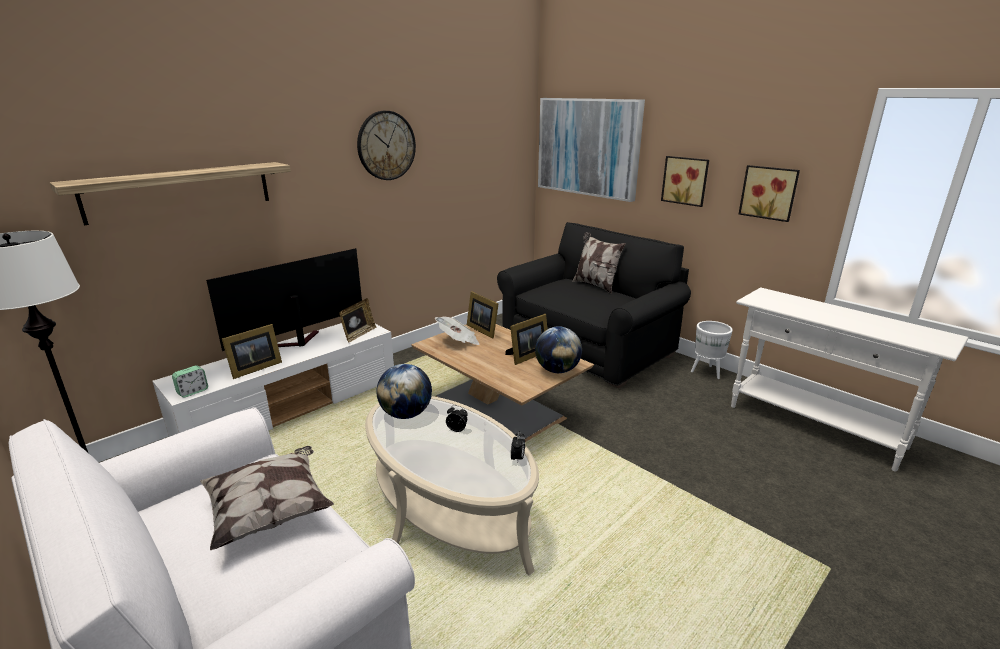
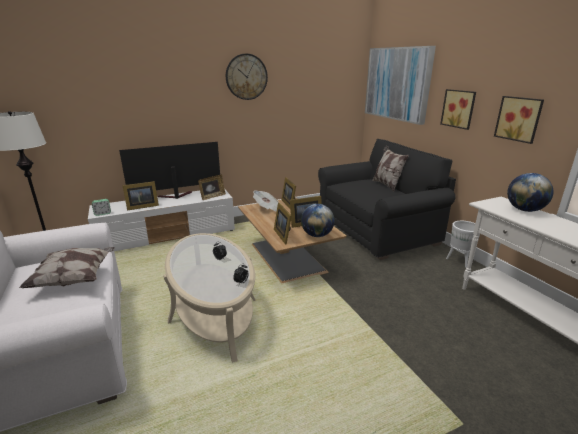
camera: 20 degrees right, 0 degrees up
(180, 191) = (110, 97): shelf -> none
(406, 414) = (198, 244): globe -> globe (524, 210)
(514, 378) = (283, 235): none -> picture frame

